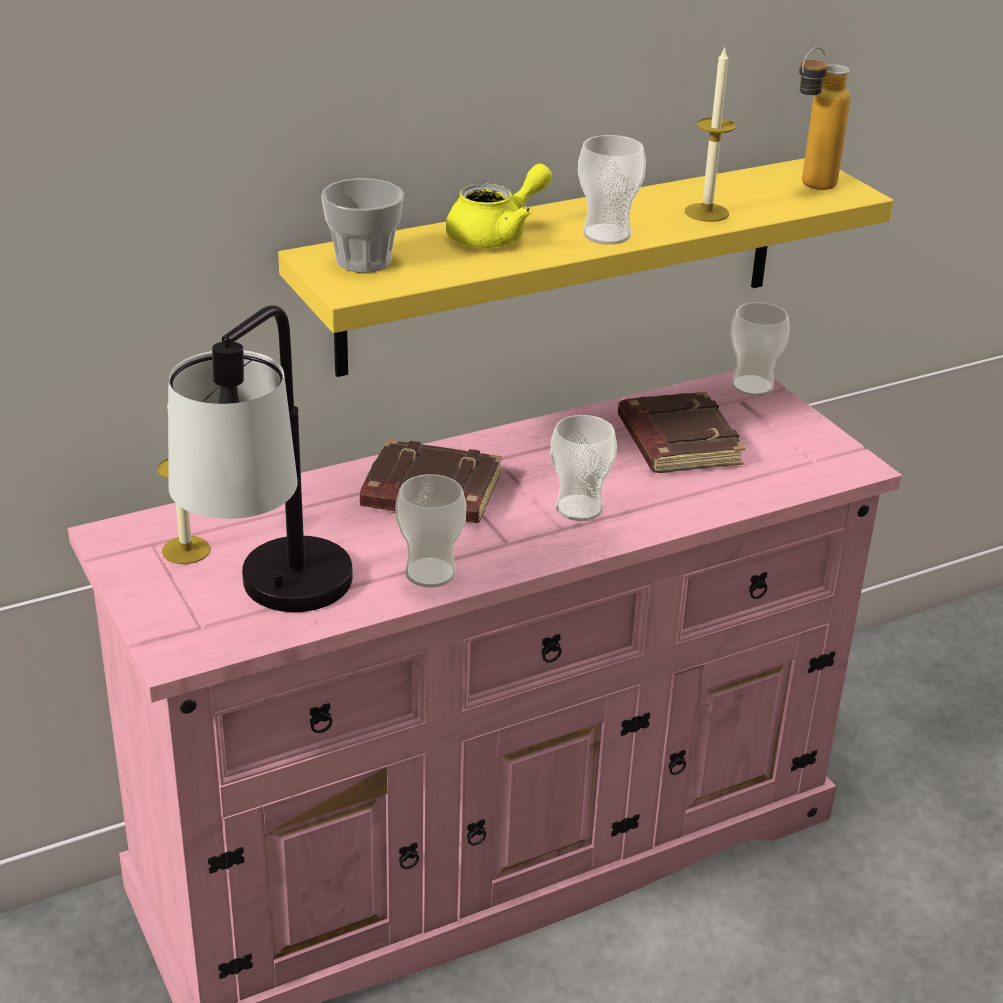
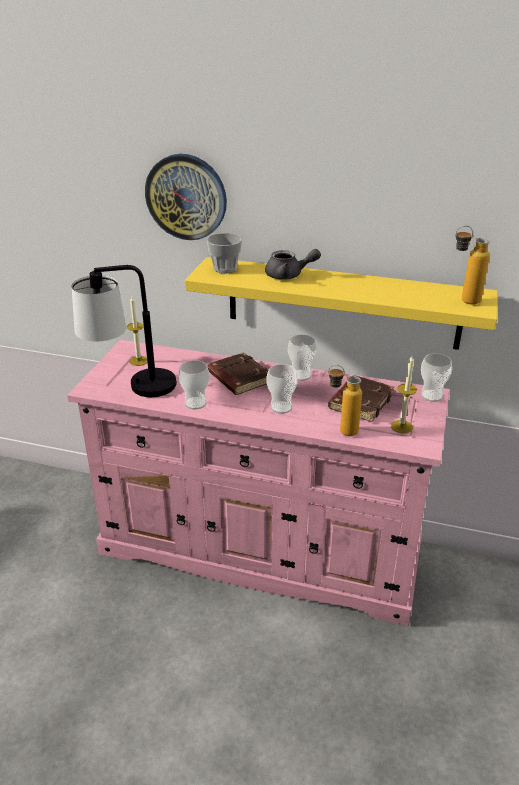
camera: 45 degrees right, 0 degrees up
(228, 122) = (186, 197): none -> wall clock
(497, 235) = (289, 275): yellow teapot -> grey teapot
(606, 235) = (331, 289): cup -> cup (301, 375)
(706, 212) = (391, 295): candle -> candle (401, 426)
(719, 499) = (341, 430): none -> bottle

